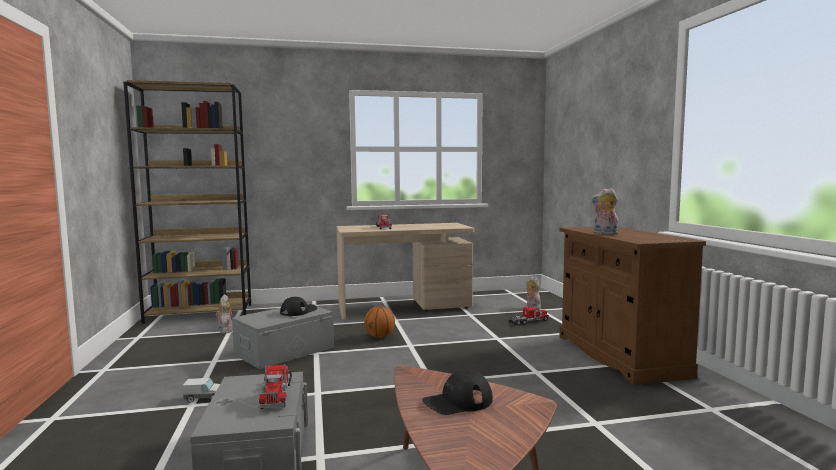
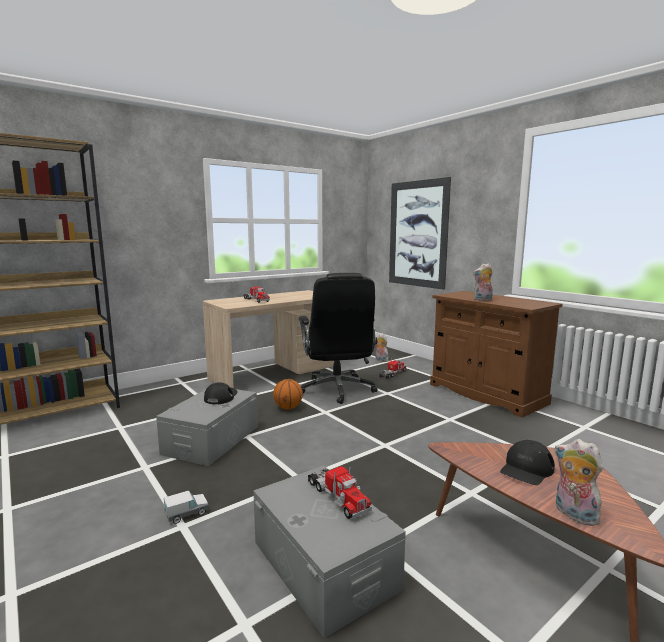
camera: 25 degrees left, 5 degrees up
(225, 330) = (114, 427): plush toy -> plush toy (573, 514)
(448, 328) = (337, 389): none -> black office chair
(584, 160) = (417, 234): none -> picture

